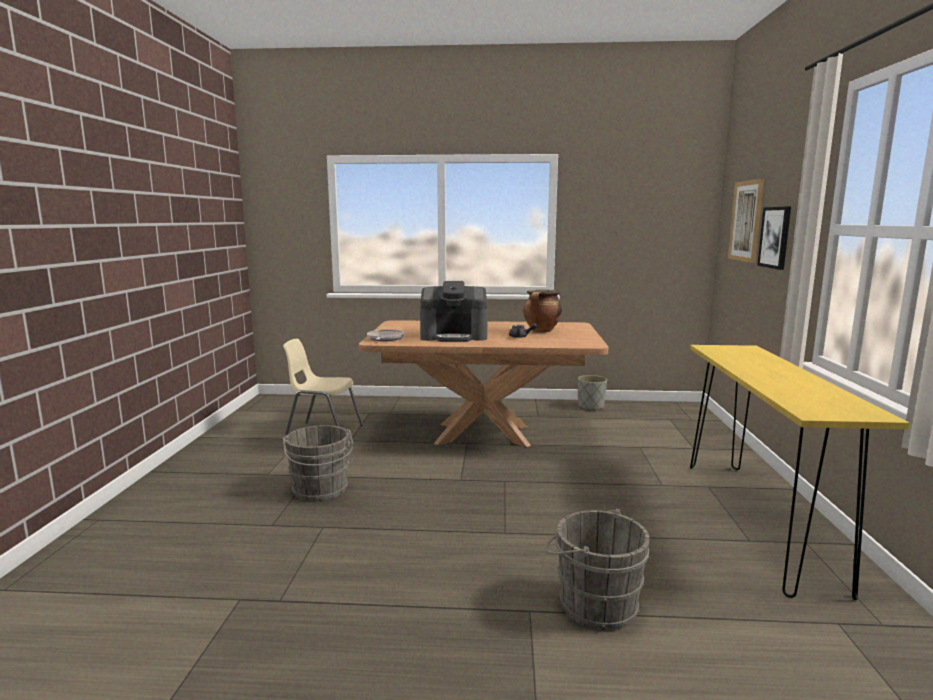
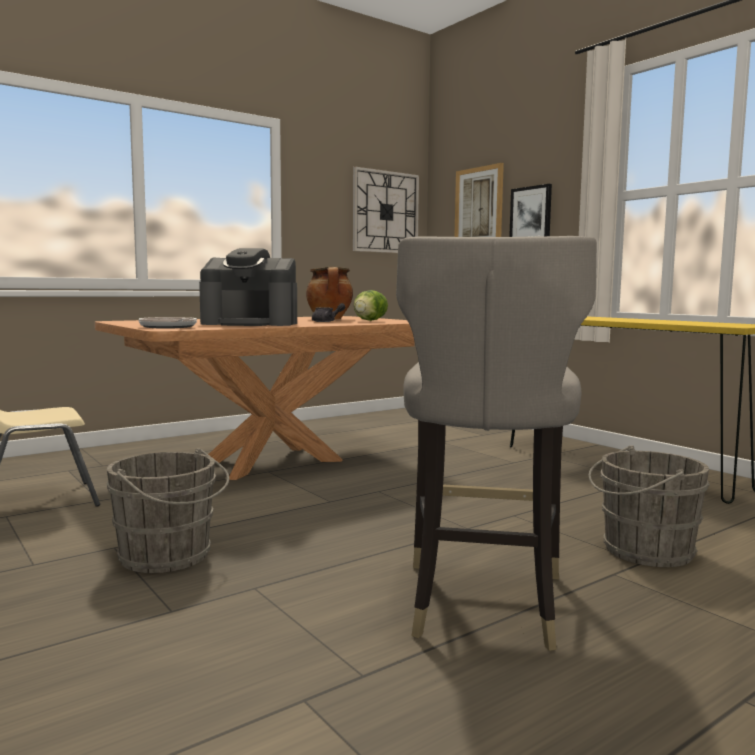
camera: 40 degrees left, 5 degrees down
(406, 590) = (482, 603): none -> grey stool
(454, 336) = (251, 323): coffee machine -> coffee machine turned 45 degrees clockwise
(561, 338) = (369, 320): none -> lettuce
(590, 407) = (336, 422): grey planter -> none
(666, 222) = (385, 212): none -> wall clock

